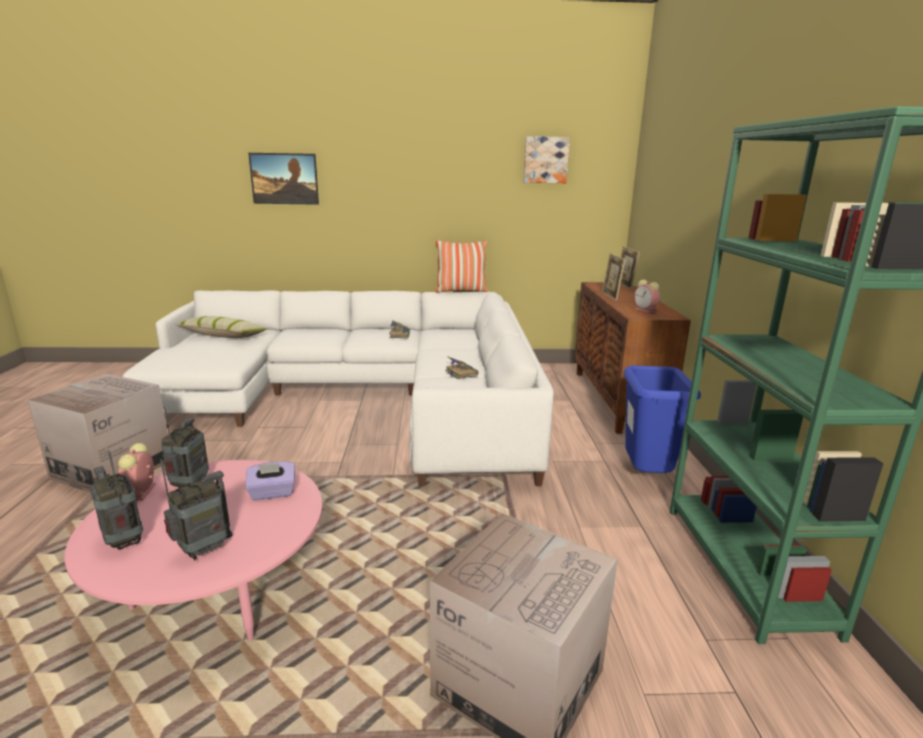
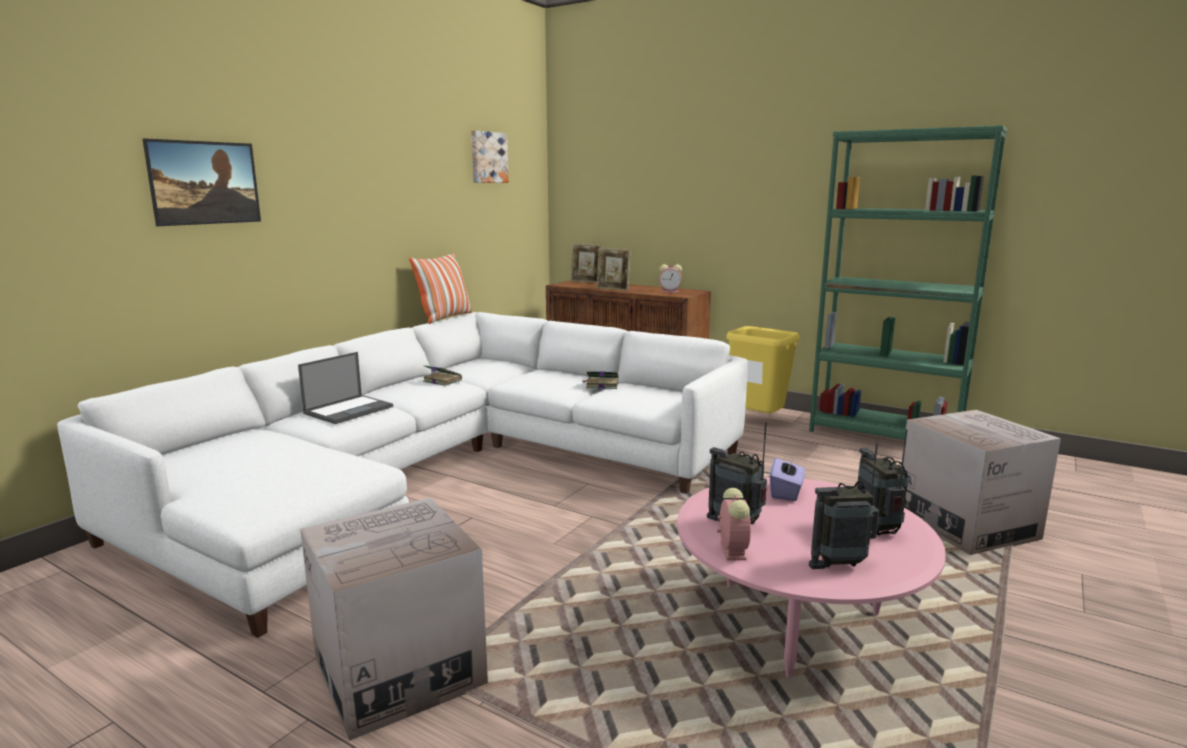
camera: 55 degrees left, 5 degrees down
(141, 493) = (731, 549): alarm clock -> alarm clock turned 120 degrees counterclockwise
(223, 336) = (229, 453): pillow -> none
(315, 334) = (349, 410): none -> laptop
(646, 477) = (758, 422): blue trash can -> yellow trash can

